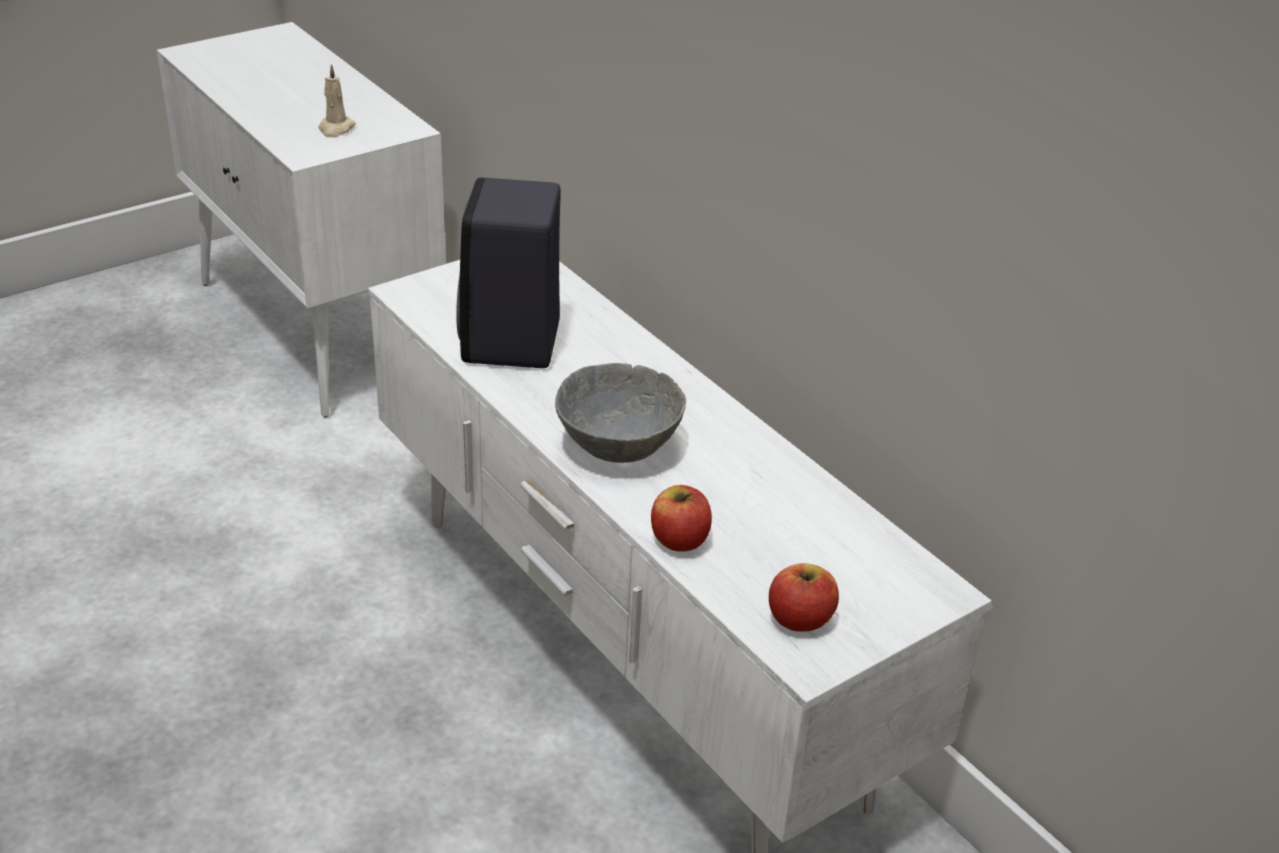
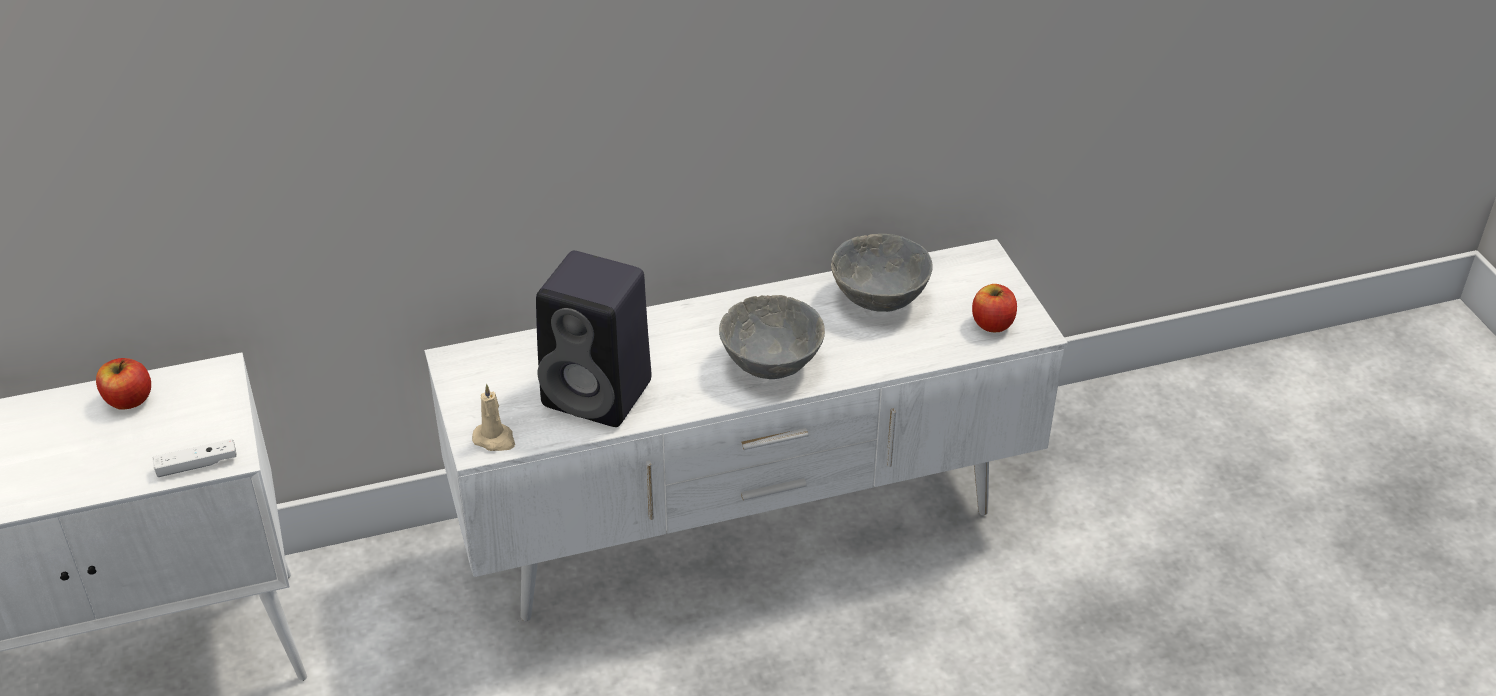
camera: 70 degrees left, 5 degrees up
(289, 144) = (197, 465): none -> white game controller
(336, 129) = (182, 425): beige candle -> beige candle (495, 439)
(679, 539) = (894, 358): apple -> apple (128, 400)
(789, 510) = (879, 298): none -> grey bowl

